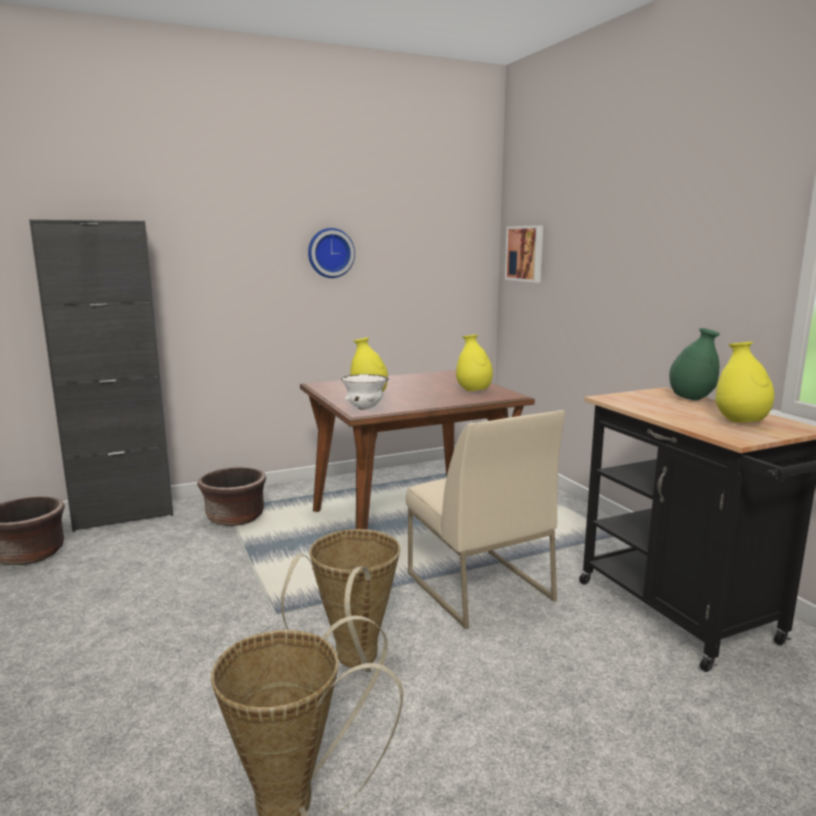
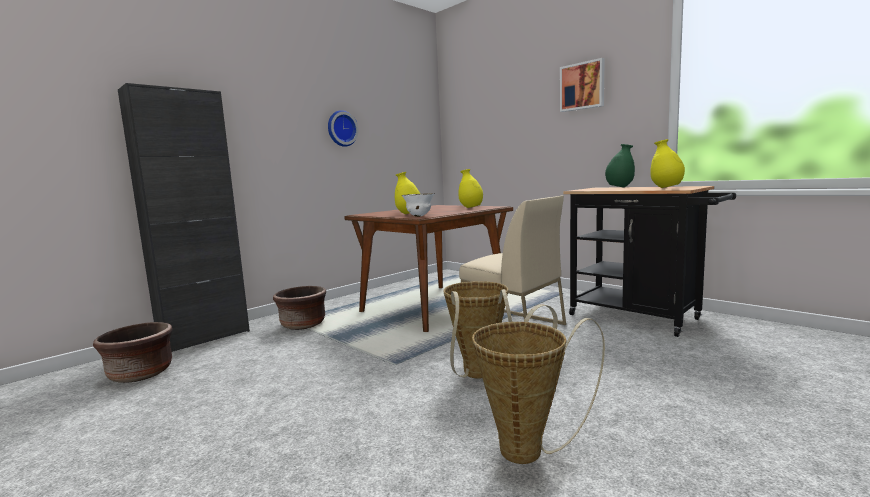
camera: 20 degrees left, 5 degrees down
(525, 253) = (464, 130): picture -> picture (582, 86)

